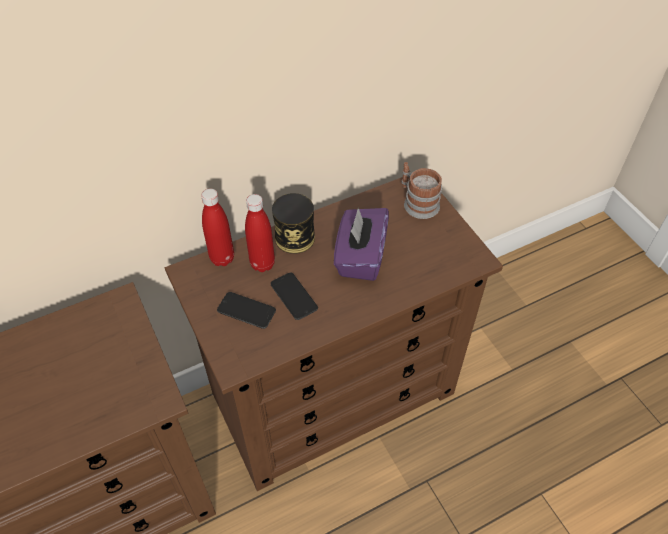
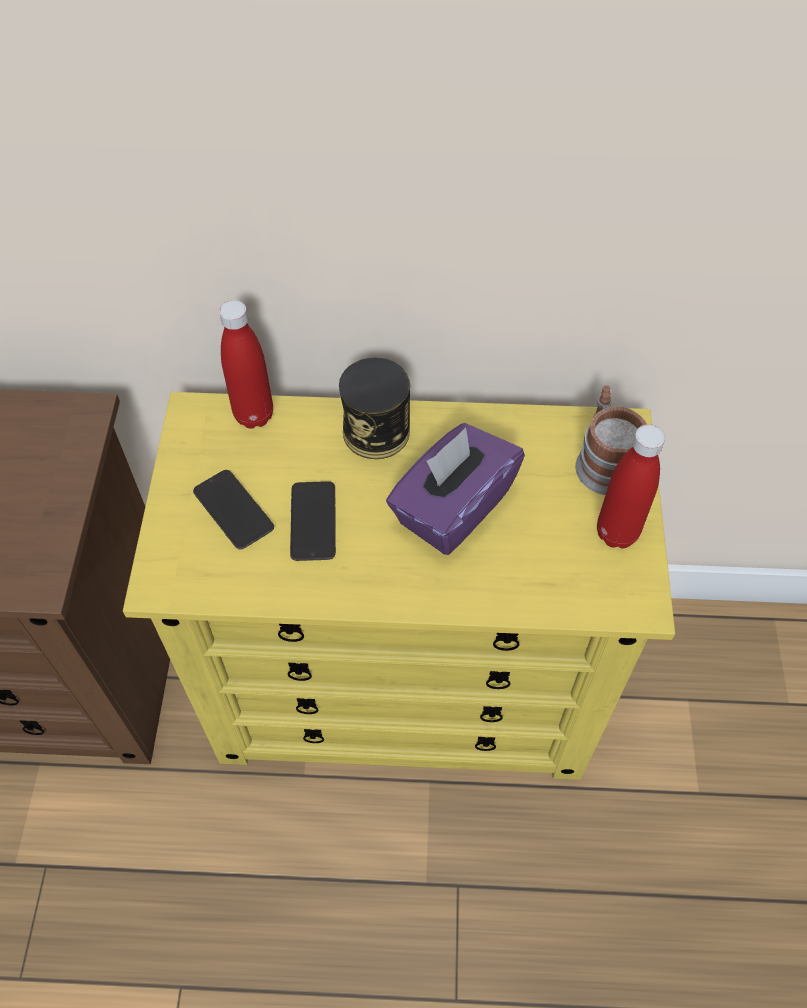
camera: 30 degrees right, 5 degrees up
(262, 264) = (303, 450): red bottle -> red bottle (617, 533)
(334, 393) = (405, 684): brown dresser -> yellow dresser

